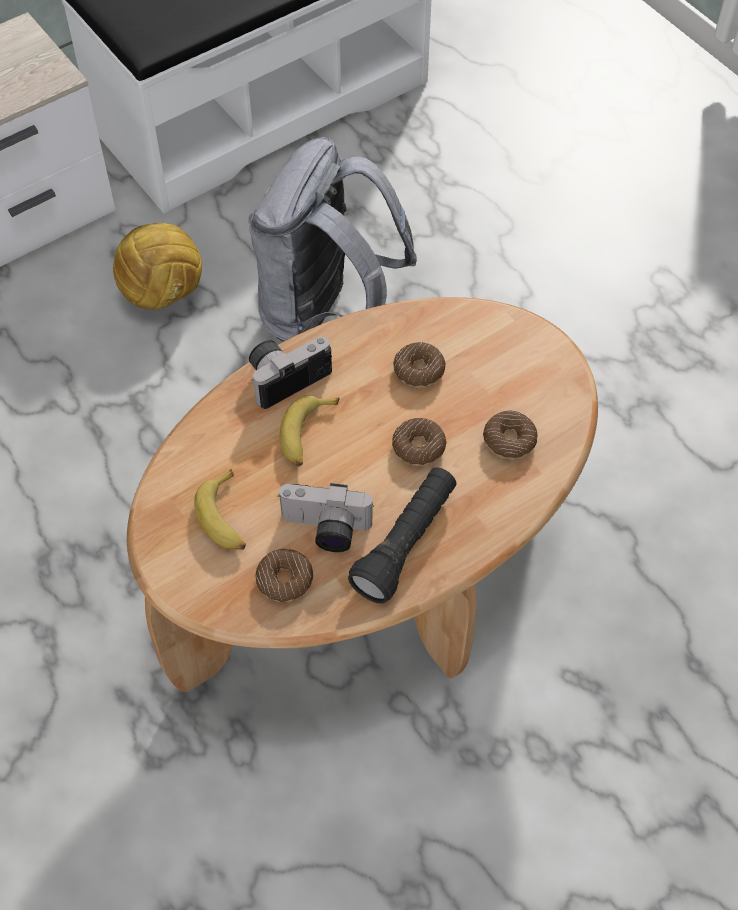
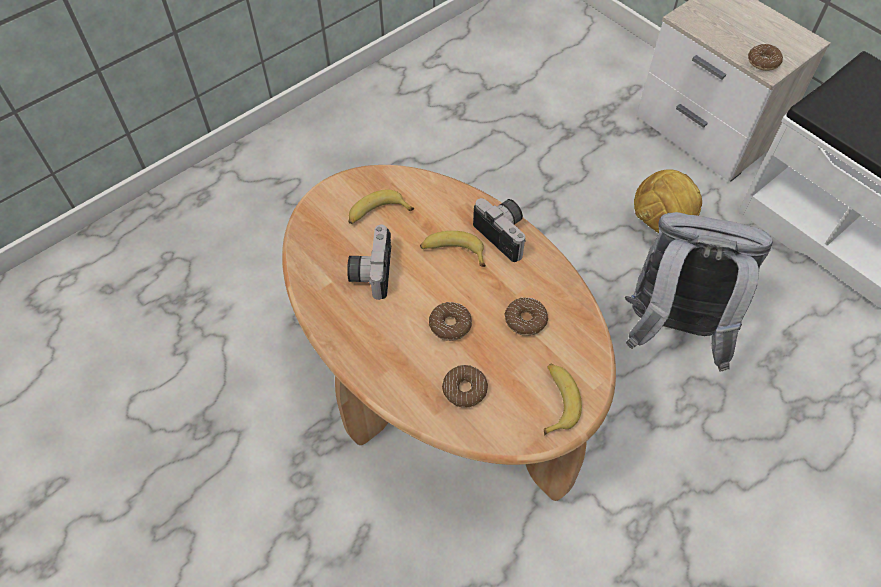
camera: 85 degrees right, 0 degrees up
(284, 580) = (329, 251): donut -> donut (763, 62)
(406, 543) = (362, 322): black flashlight -> none
(527, 355) = (557, 400): none -> banana

